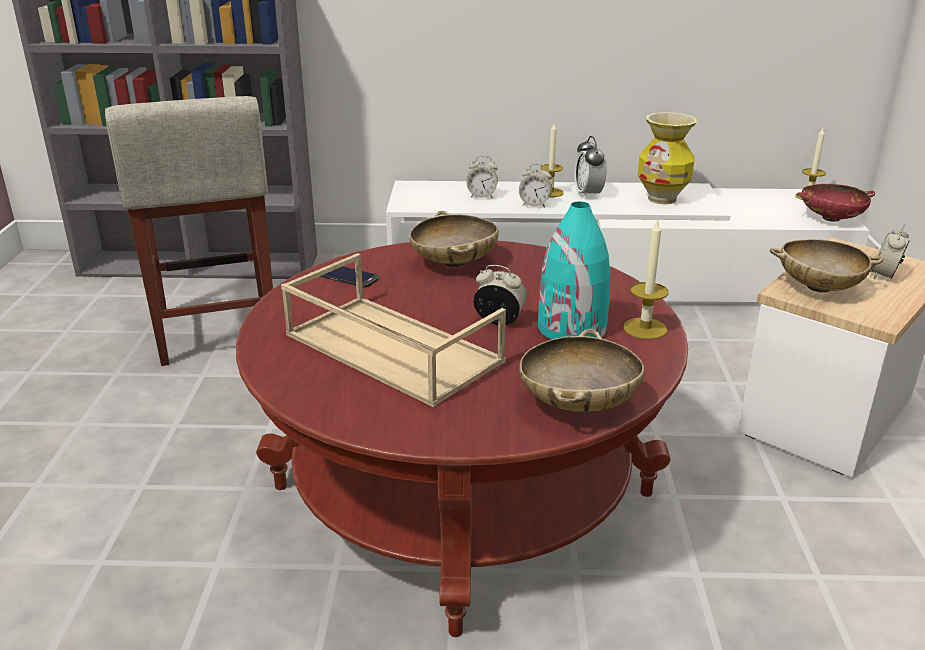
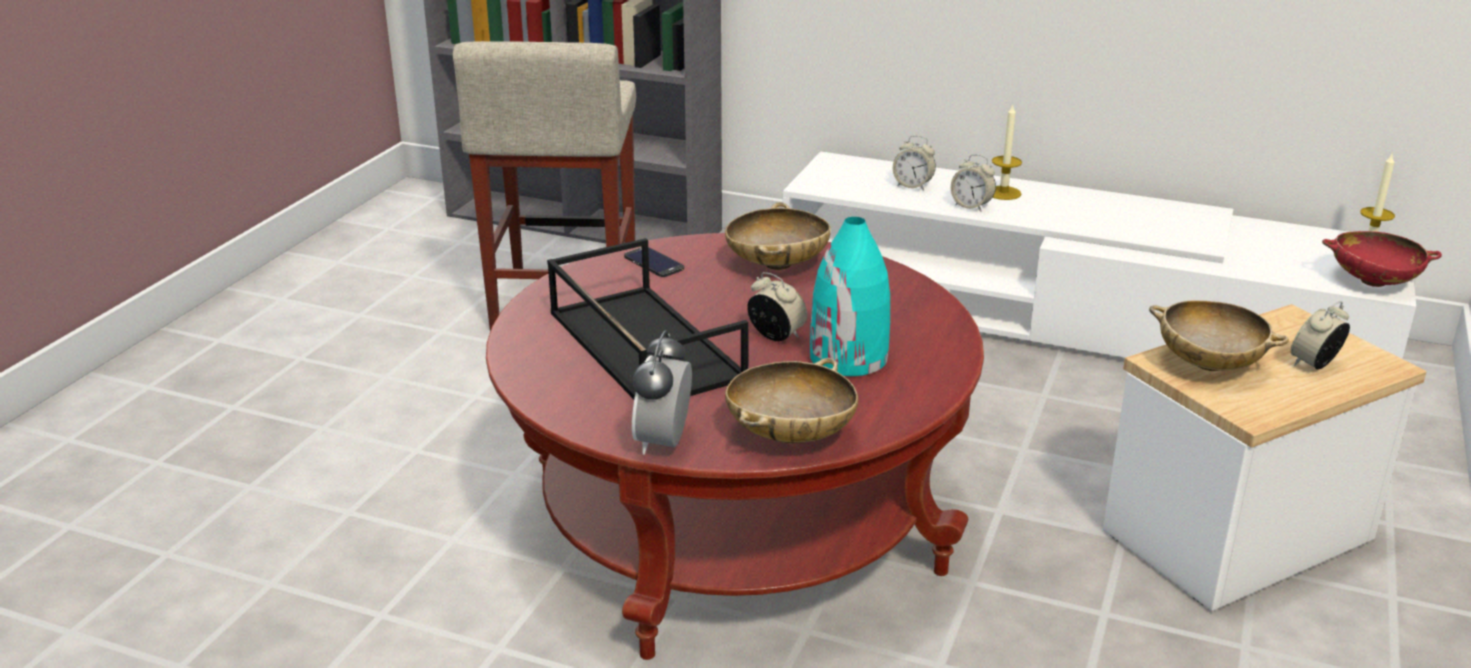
camera: 20 degrees right, 0 degrees up
(389, 348) = (642, 345): beige tray -> black tray
(588, 194) = (1052, 202): alarm clock -> alarm clock (663, 442)
(645, 328) = (930, 372): candle -> none
(662, 199) = (1147, 222): vase -> none

